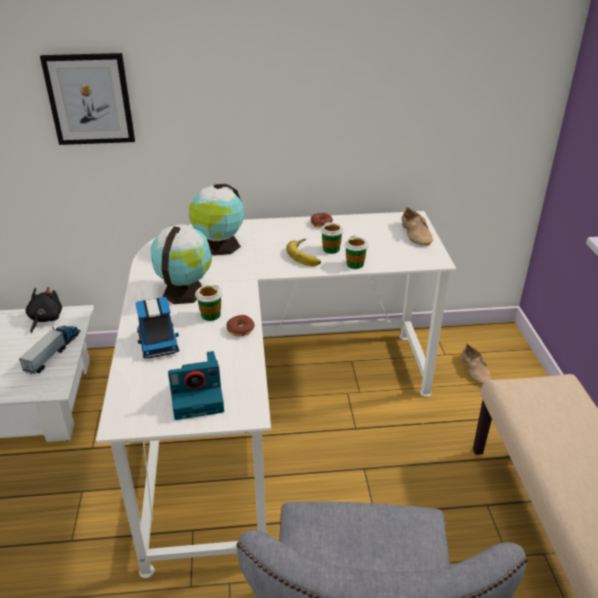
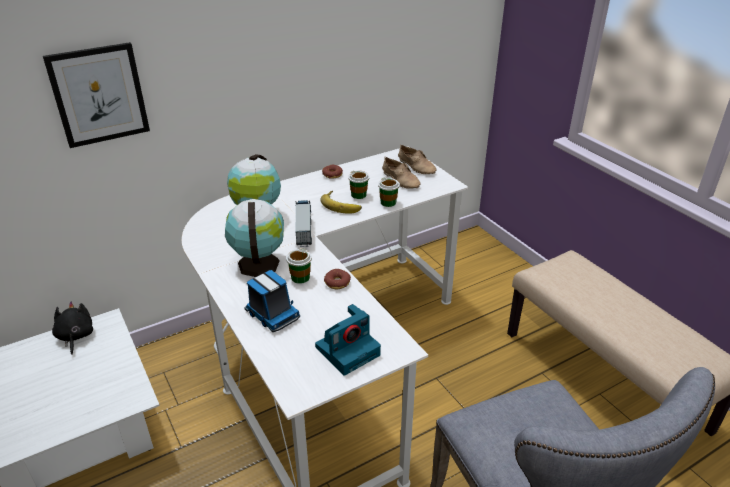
camera: 25 degrees left, 0 degrees up
(53, 353) = (110, 366): toy truck -> toy truck (304, 227)
(476, 370) = (472, 271): beige shoe -> beige shoe (401, 179)

